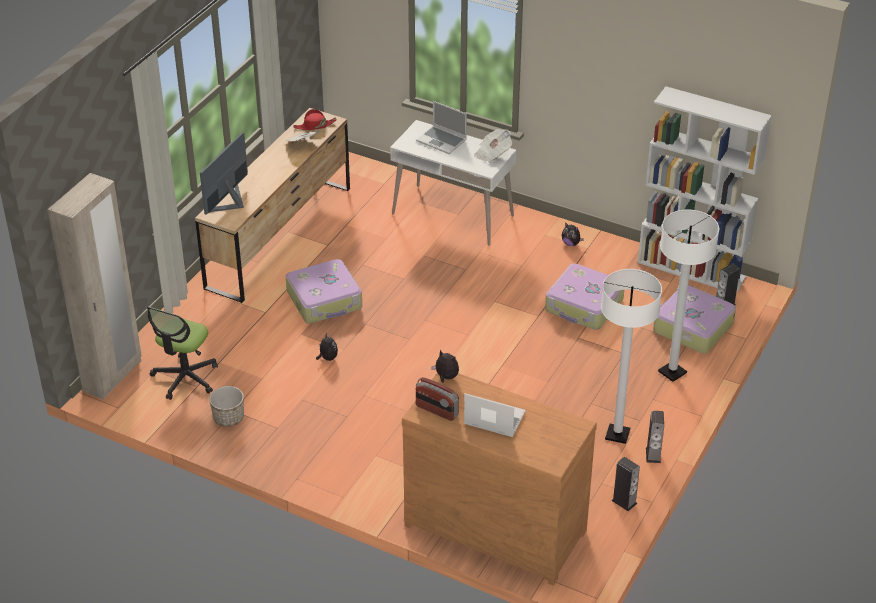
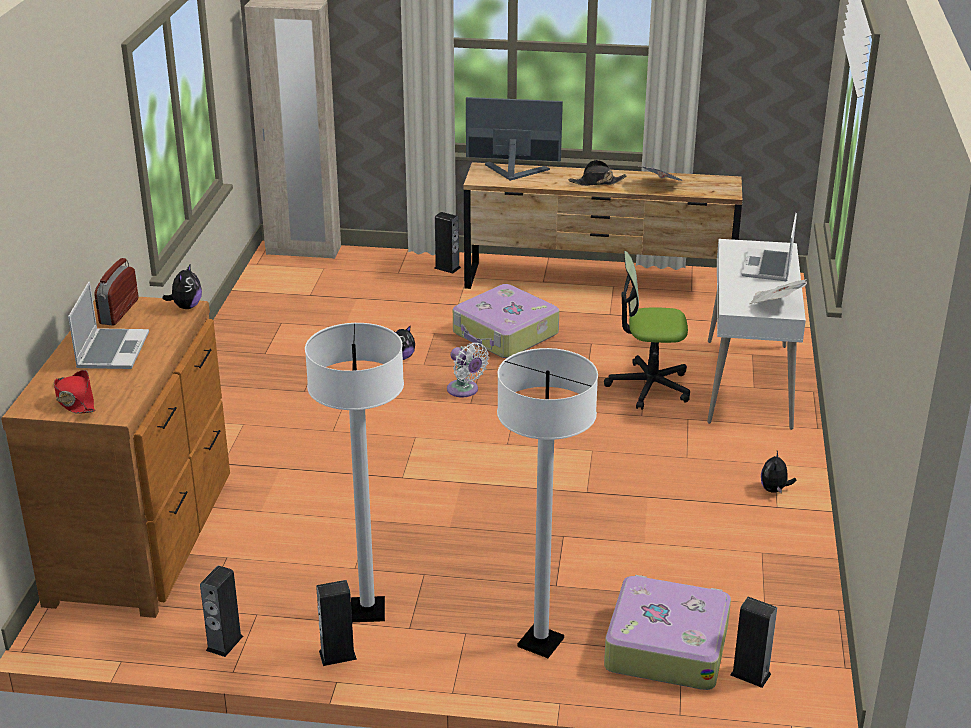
camera: 70 degrees right, 10 degrees down
(185, 378) = (320, 286): office chair -> office chair (649, 386)
(202, 304) = (447, 268): none -> speaker
(228, 418) = (268, 323): planter -> none
(275, 169) = (597, 182): none -> black hat
(315, 126) = (706, 185): red hat -> red hat (75, 400)
(391, 338) = (464, 390): none -> white fan
(584, 306) = (639, 528): suitcase -> none
(692, 269) = (815, 622): white bookcase -> none

